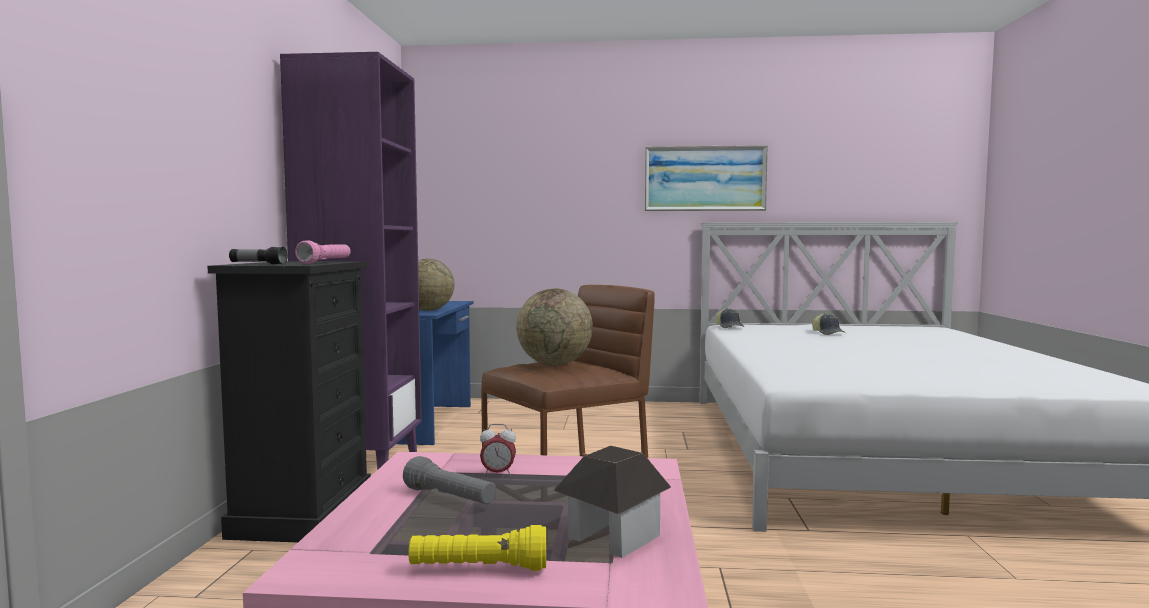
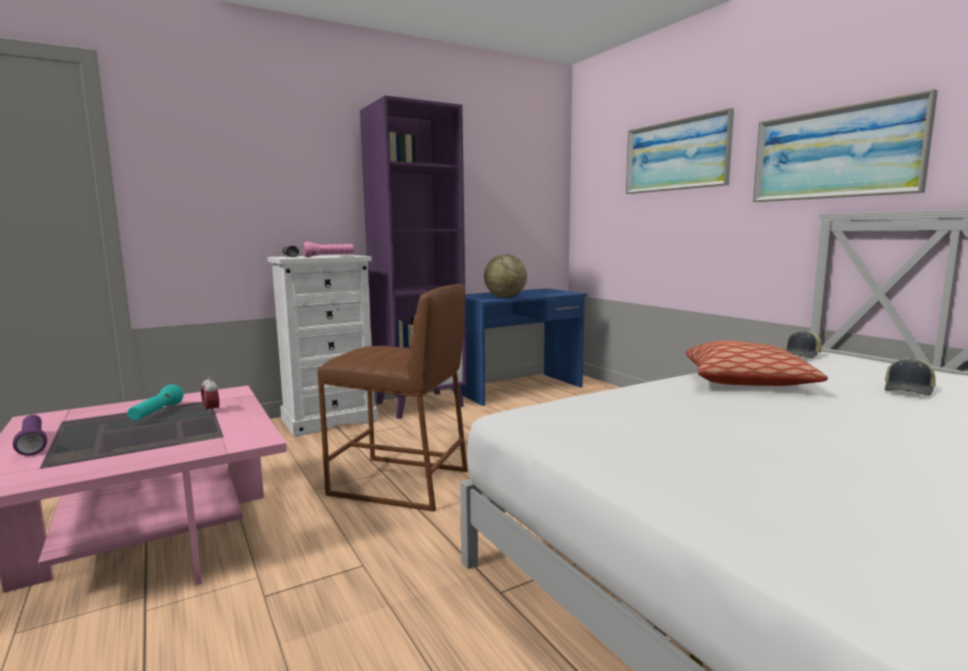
camera: 55 degrees right, 5 degrees up
(303, 513) = (329, 420): black dresser -> white dresser
(450, 498) = (156, 413): grey flashlight -> turquoise flashlight
(479, 569) = (33, 444): yellow flashlight -> purple flashlight
(555, 364) = (384, 350): globe -> none
(558, 164) = (676, 155): none -> picture
(612, 537) = (86, 459): toy house -> none
(775, 342) = (747, 381): none -> pillow

